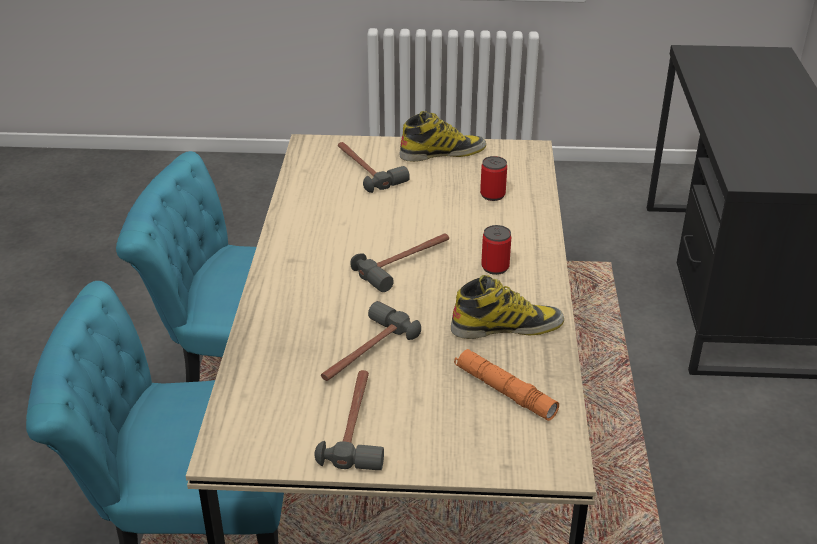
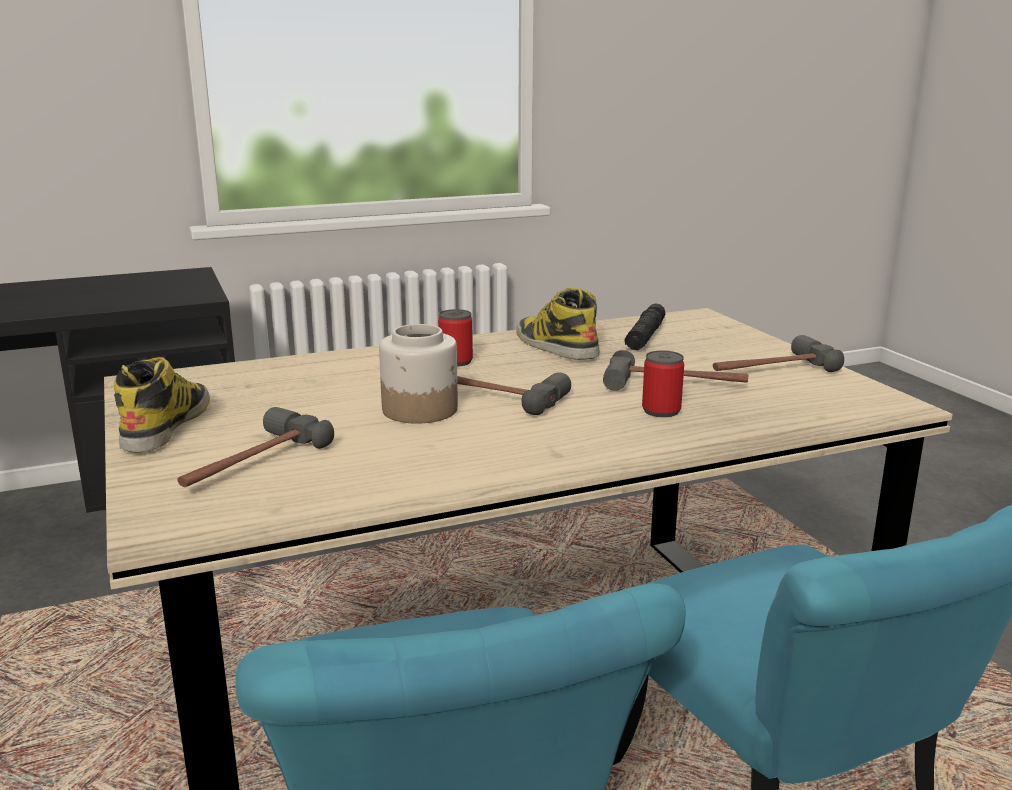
camera: 115 degrees left, 15 degrees down
(402, 231) = (421, 410): none -> jar
(442, 153) = (167, 425): boot -> boot turned 45 degrees clockwise
(492, 195) = (287, 383): can -> can (661, 411)
(504, 391) = (645, 336): orange flashlight -> black flashlight

